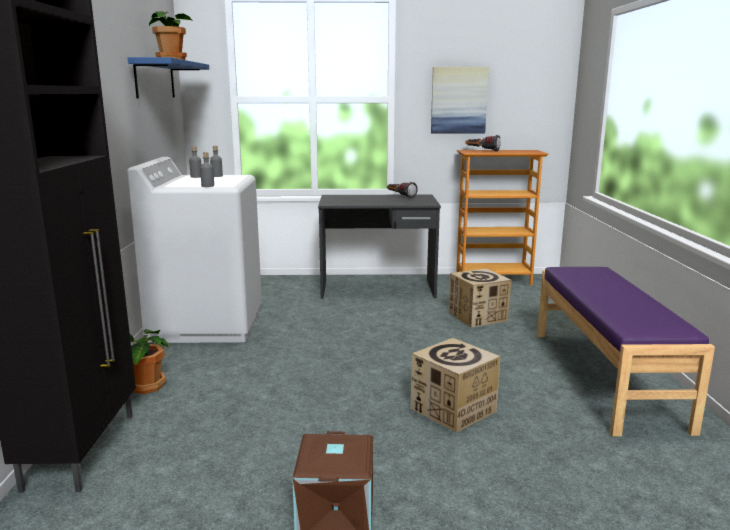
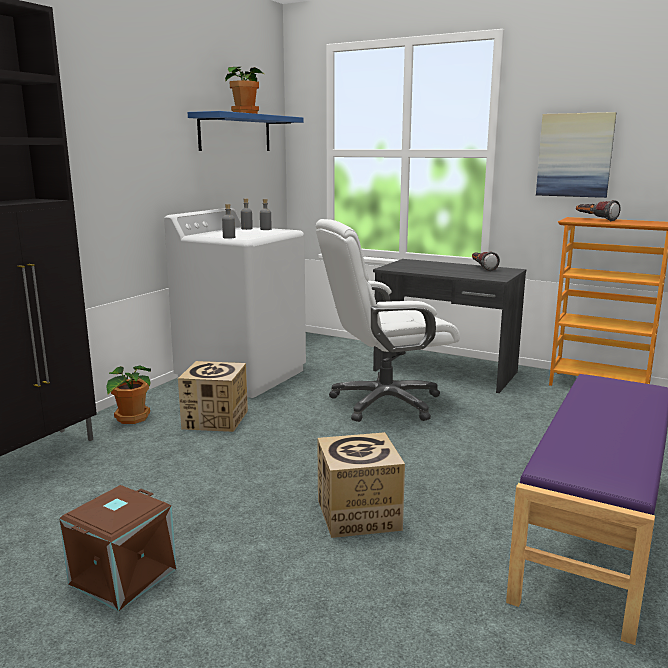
camera: 30 degrees right, 0 degrees up
(363, 322) = (384, 403): none -> white office chair
(478, 317) = (521, 424): cardboard box -> cardboard box (215, 419)

